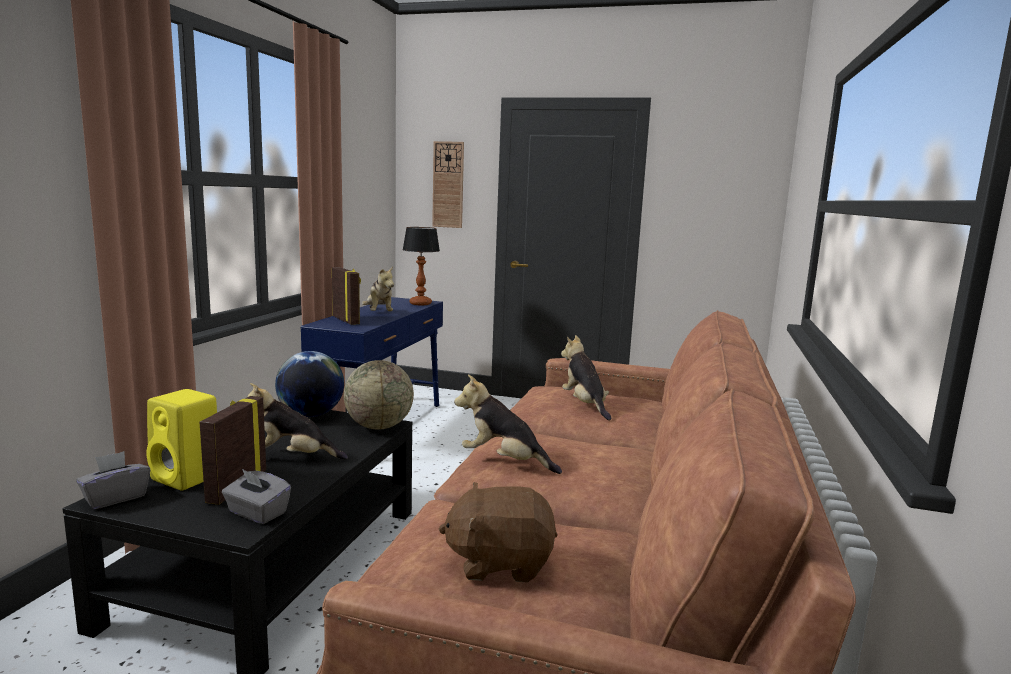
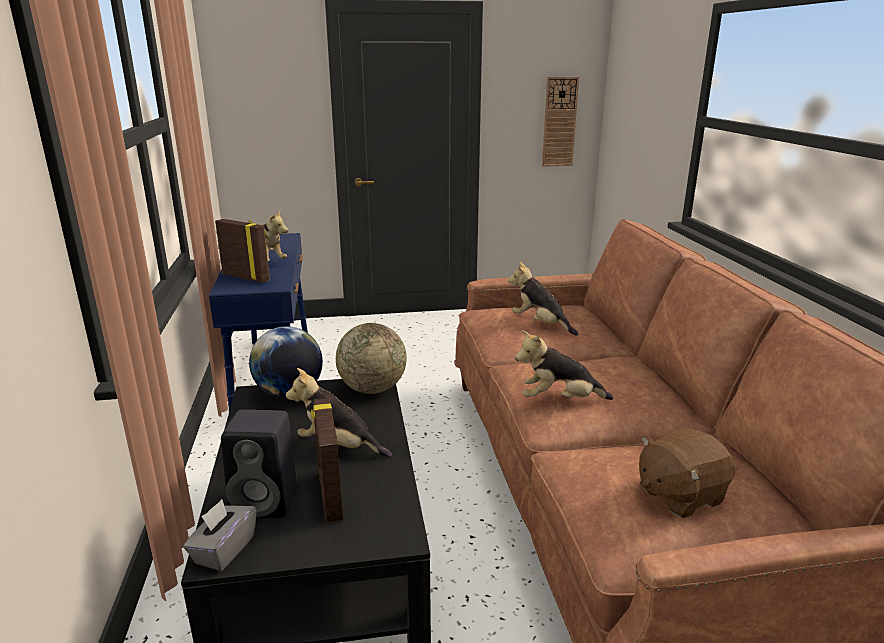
camera: 25 degrees left, 10 degrees up
(188, 477) = (267, 501): yellow speaker -> black speaker
(257, 513) = (389, 516): grey tissue box -> none
(293, 457) = (339, 446): plush toy -> plush toy turned 45 degrees clockwise
(420, 303) = (283, 240): table lamp -> none
(448, 185) = (272, 100): wall clock -> wall clock (559, 122)

